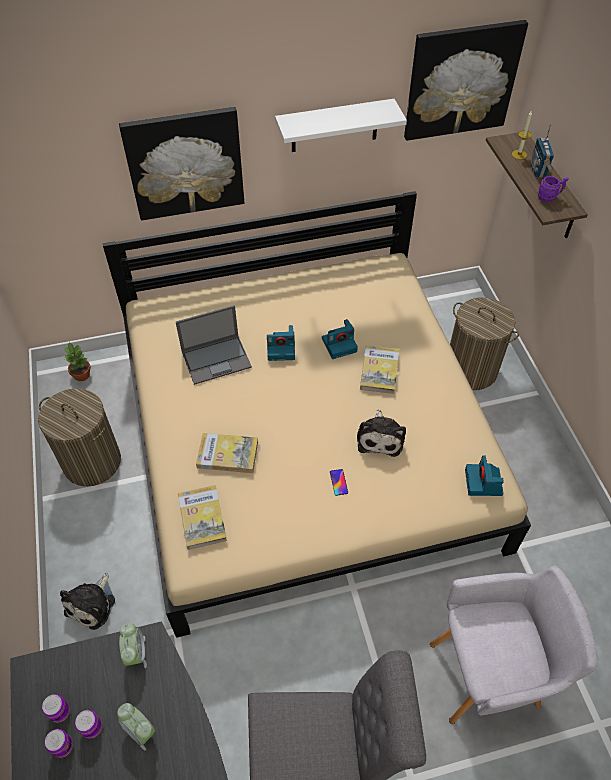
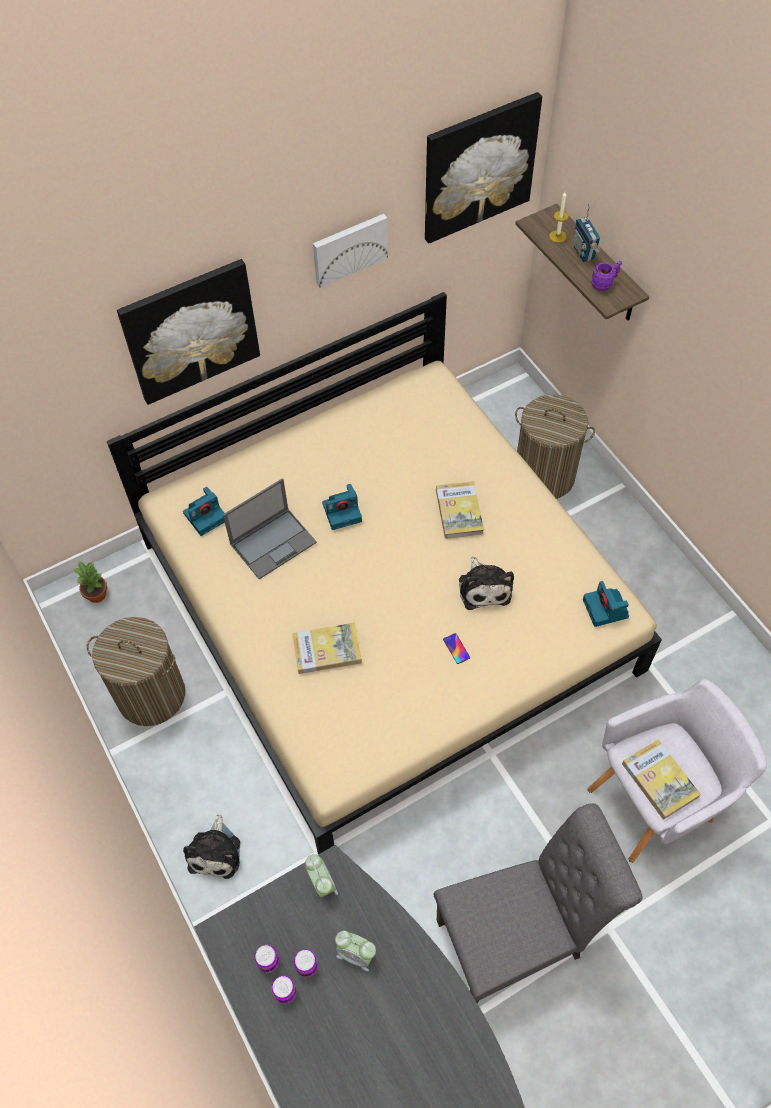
camera: 15 degrees left, 5 degrees up
(202, 518) = (325, 727): book -> book (659, 780)
(334, 126) = (349, 248): white shelf -> picture
(340, 344) = (406, 491): camera -> camera (206, 516)

